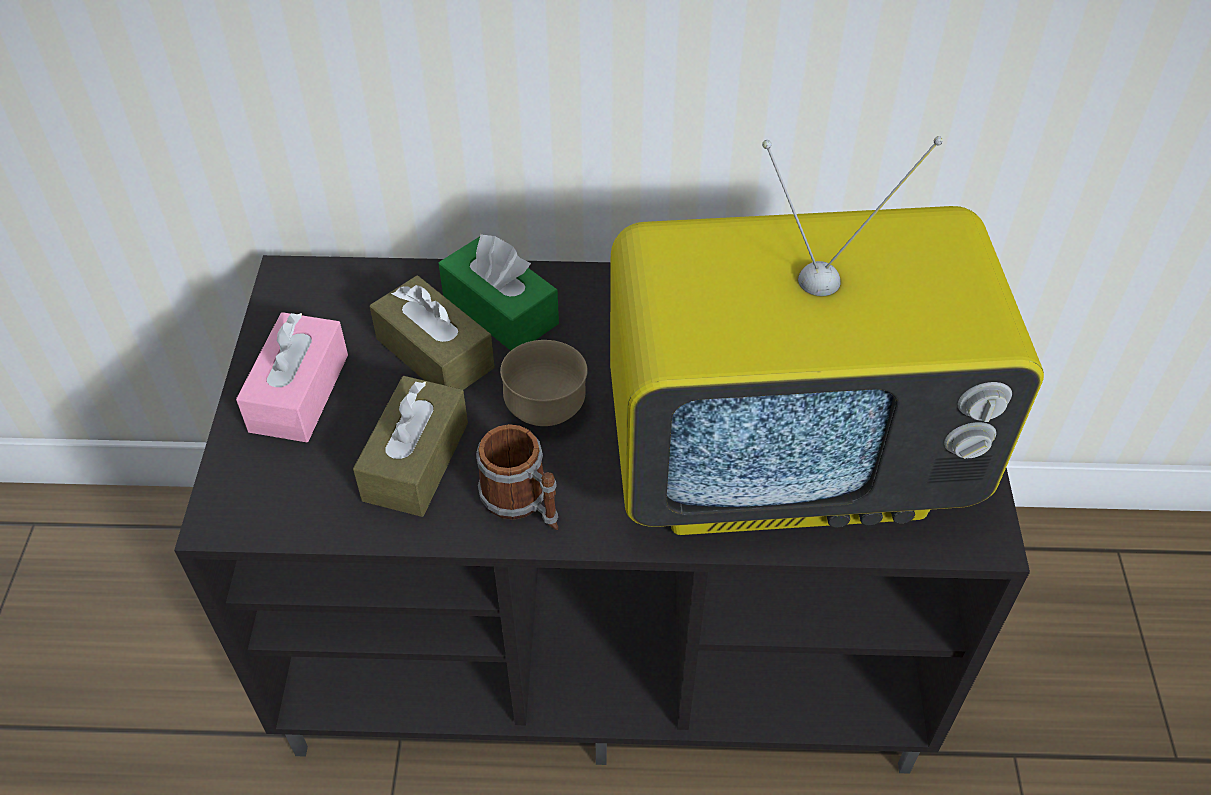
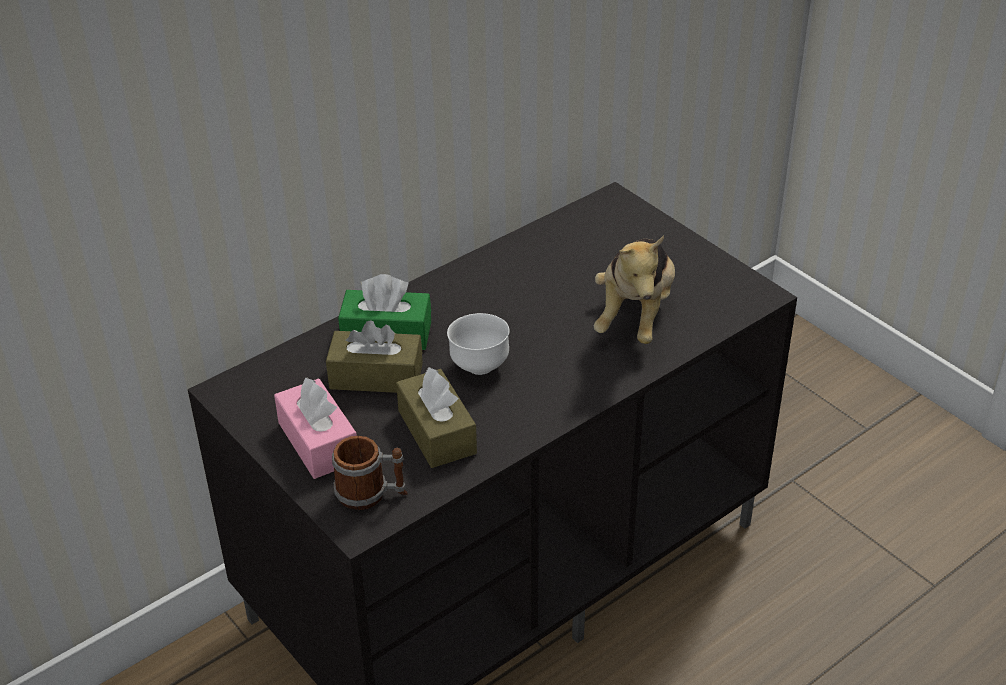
camera: 40 degrees left, 10 degrees down
(523, 503) = (523, 414): mug -> mug (371, 494)
(546, 411) = (479, 366): brown bowl -> white bowl
(789, 461) = (635, 315): television -> plush toy

